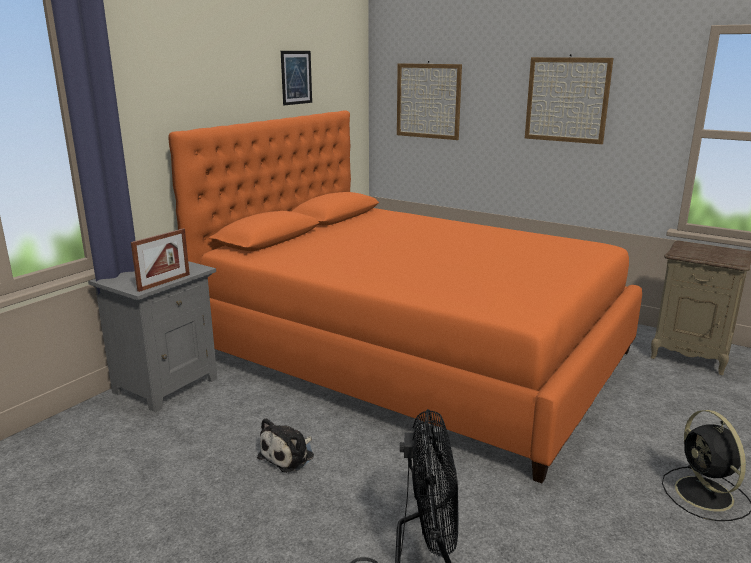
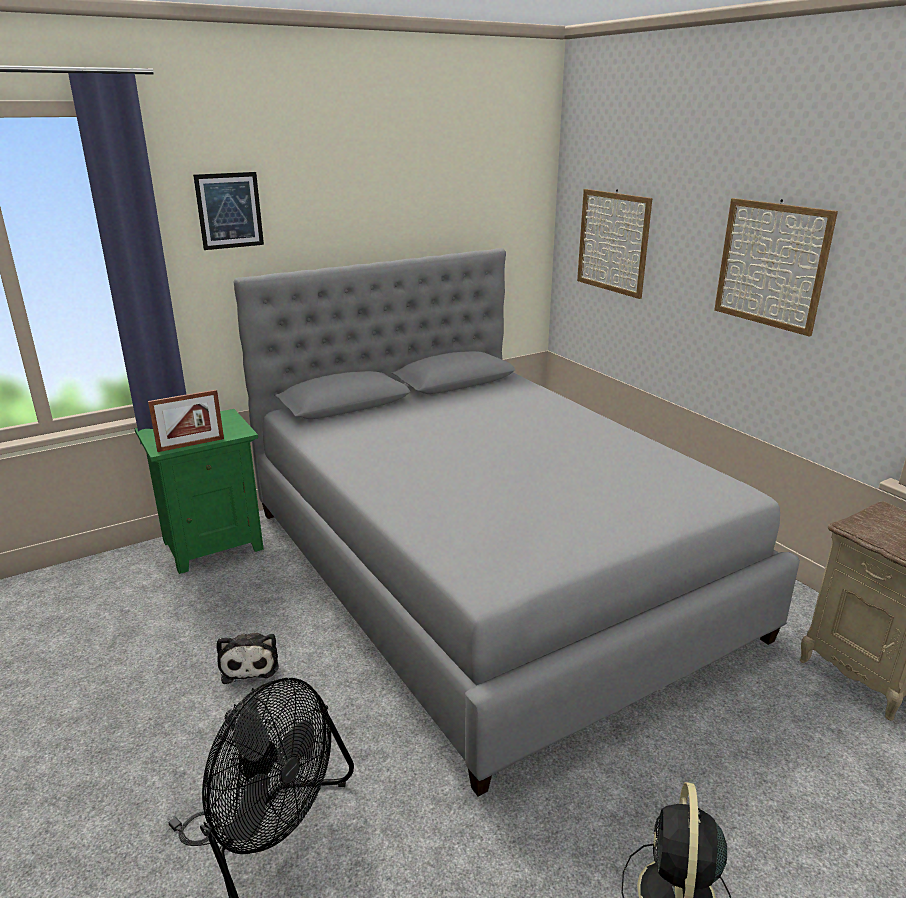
camera: 25 degrees right, 5 degrees up
(168, 385) = (215, 545): grey nightstand -> green nightstand
(289, 456) = (250, 664): plush toy -> plush toy turned 75 degrees counterclockwise
(296, 77) = (432, 208): picture -> picture (229, 210)
(412, 353) = (486, 569): orange bed -> grey bed

